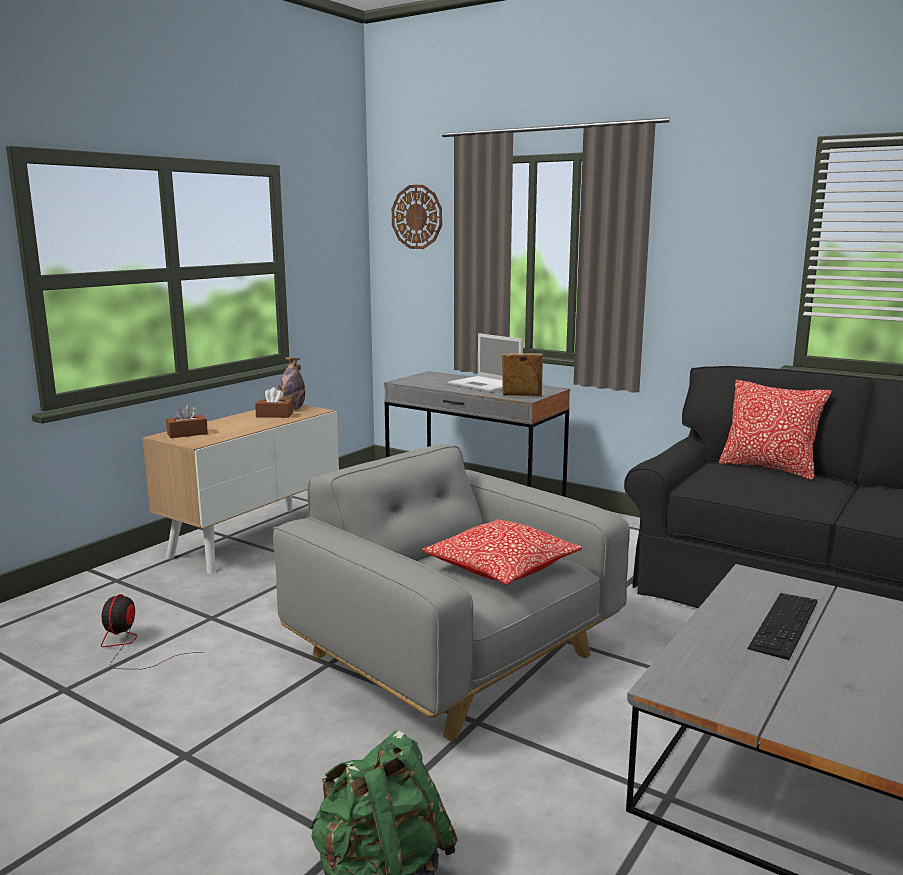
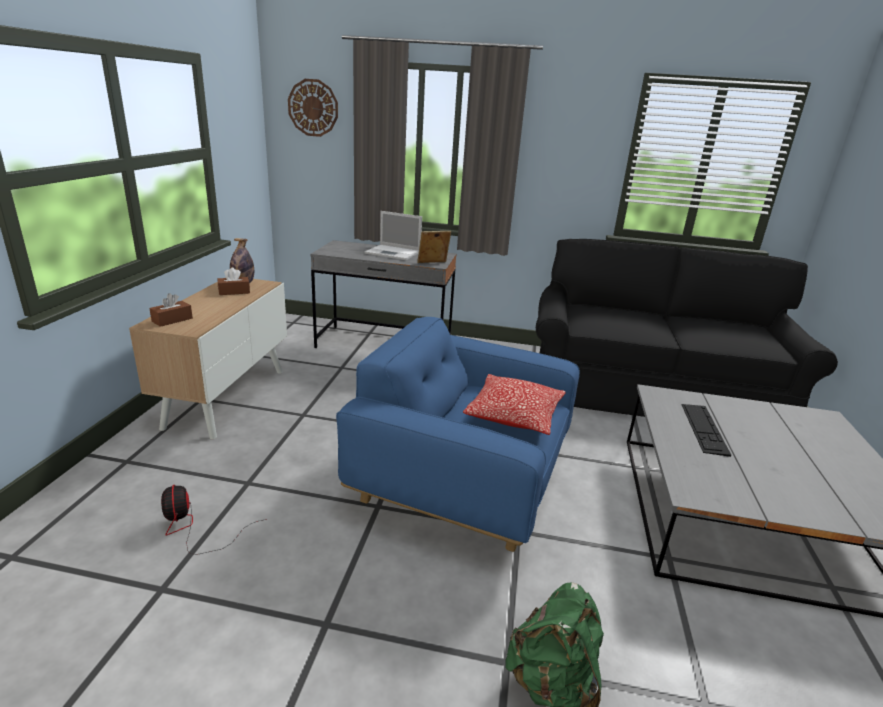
camera: 25 degrees left, 10 degrees up
(452, 656) = (462, 479): grey armchair -> blue armchair
(768, 468) = (614, 309): pillow -> none

